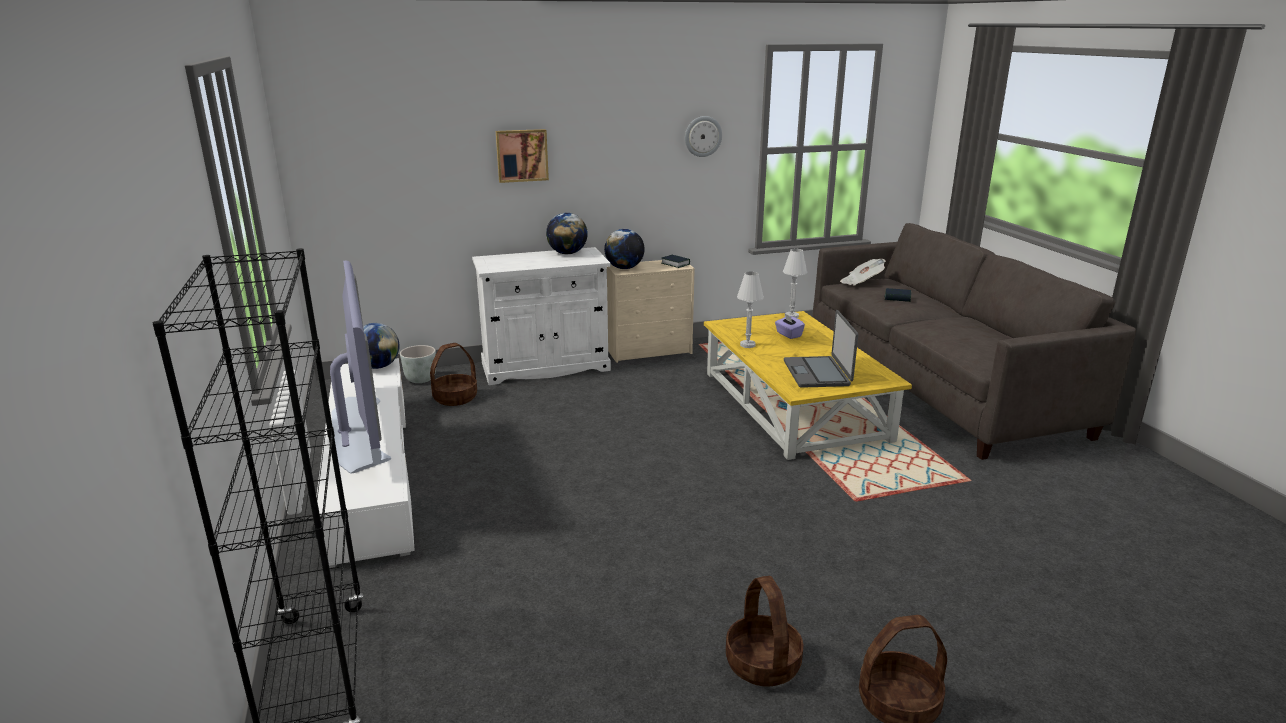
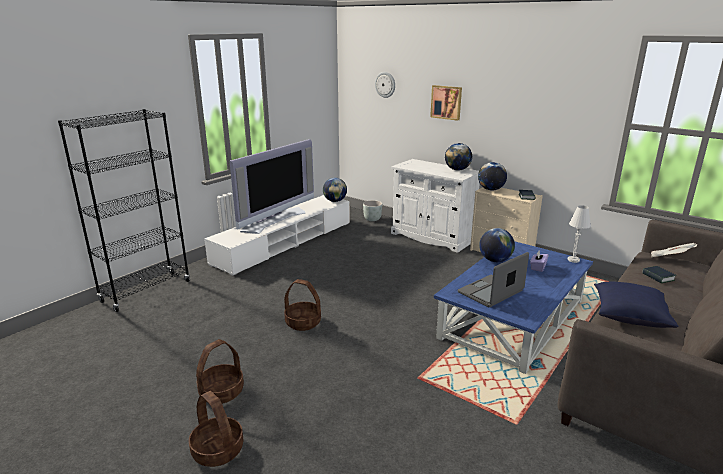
camera: 55 degrees right, 0 degrees up
(455, 398) = (367, 232): basket -> basket (303, 322)
(703, 136) = (573, 106): wall clock -> wall clock (385, 84)
(747, 345) = (495, 260): white table lamp -> globe
(795, 406) = (513, 320): yellow coffee table -> blue coffee table
(954, 334) = (629, 316): none -> blue pillow

